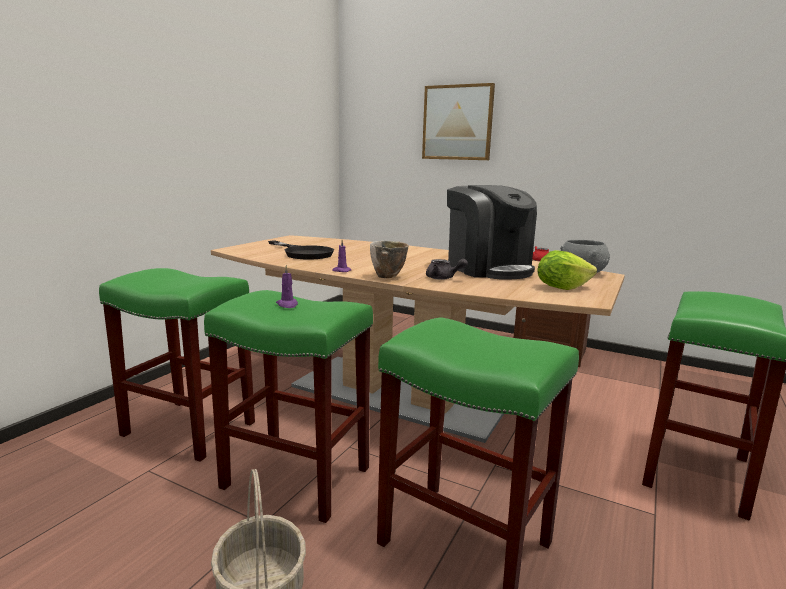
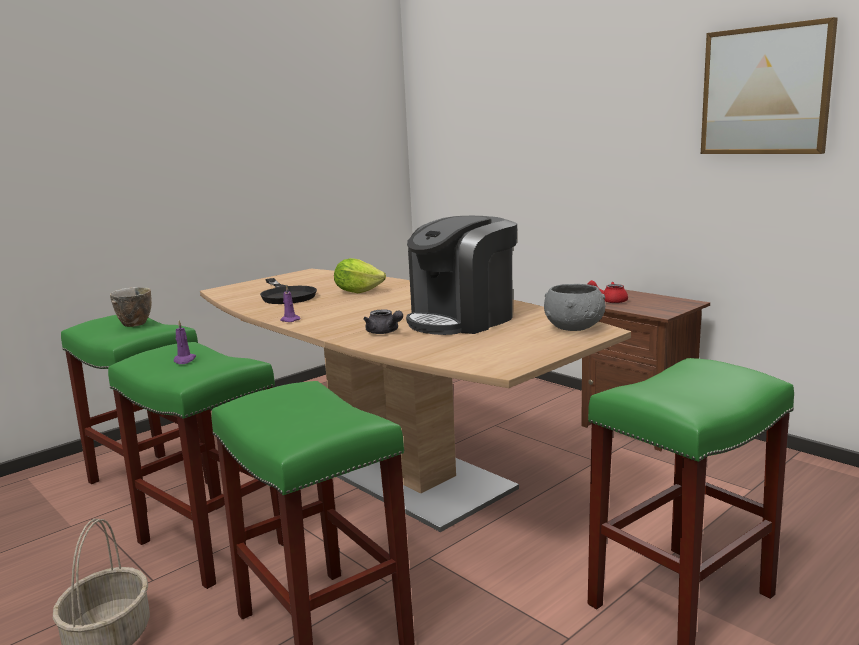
camera: 20 degrees right, 0 degrees up
(387, 277) = (324, 329): bowl -> bowl (134, 325)
(457, 123) = (530, 115): picture -> picture (765, 91)
(488, 269) = (462, 319): coffee machine -> coffee machine turned 60 degrees clockwise
(561, 287) = (503, 349): lettuce -> lettuce (358, 291)

